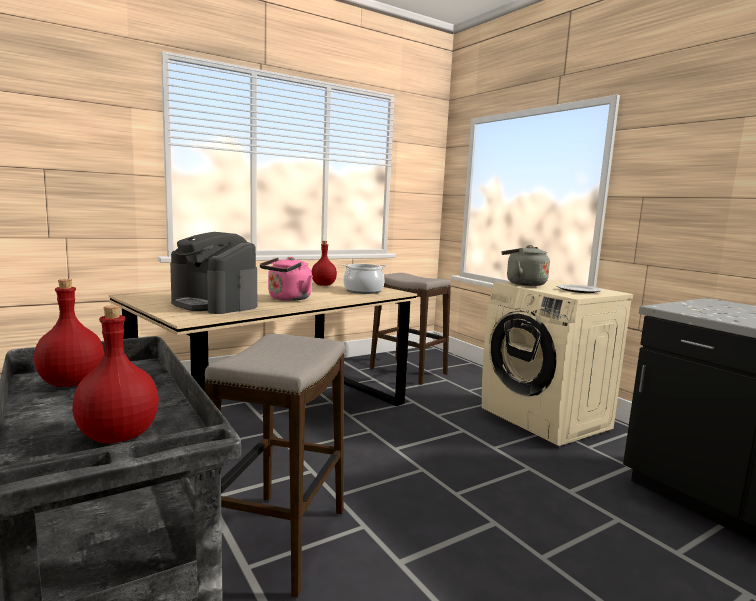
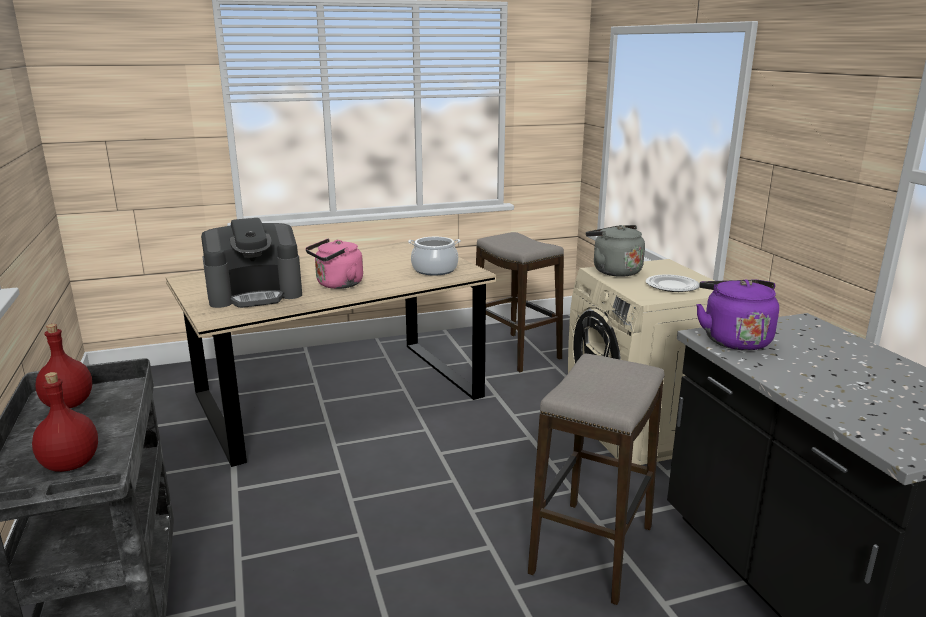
camera: 15 degrees right, 10 degrees up
(214, 304) = (255, 294): coffee machine -> coffee machine turned 75 degrees counterclockwise
(278, 541) = (276, 538): stool -> stool (591, 550)
(323, 285) = (398, 258): red bottle -> none
(689, 309) = (733, 339): none -> purple kettle

